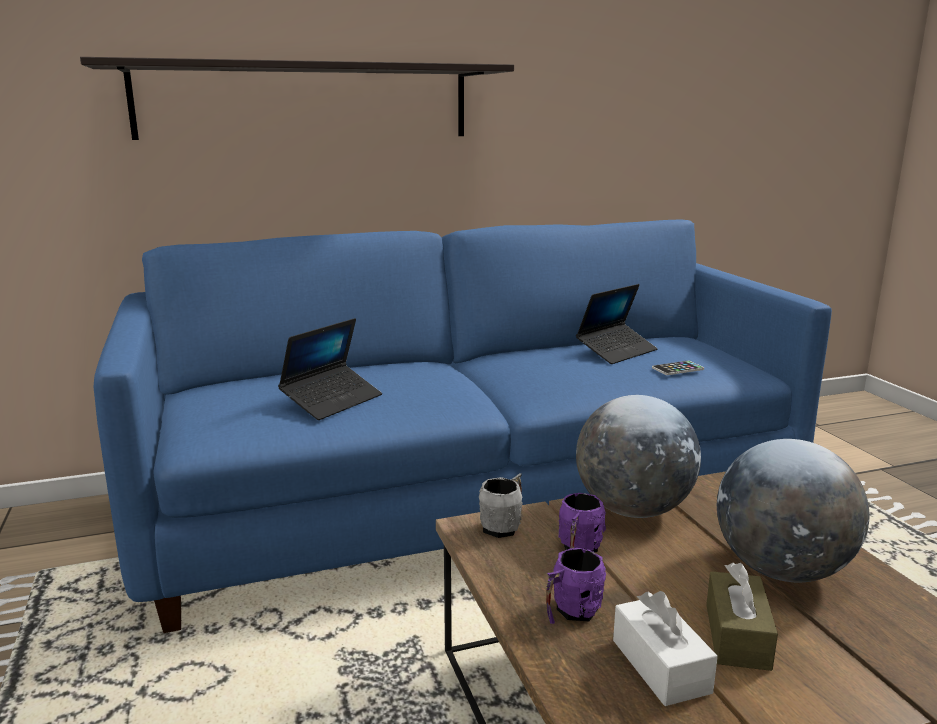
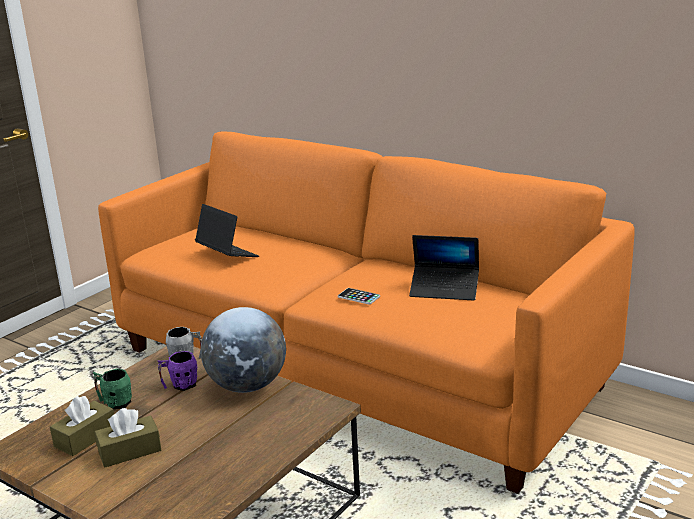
camera: 55 degrees right, 5 degrees up
(306, 102) = (328, 40): shelf -> none
(332, 401) = (227, 255): laptop -> laptop turned 135 degrees counterclockwise
(469, 505) = (353, 368): blue sofa -> orange sofa
(571, 612) = (114, 402): purple mug -> green mug
(660, 666) = (85, 437): white tissue box -> brown tissue box
(677, 369) = (437, 319): phone -> phone (358, 297)
(781, 570) = (216, 449): globe -> none

